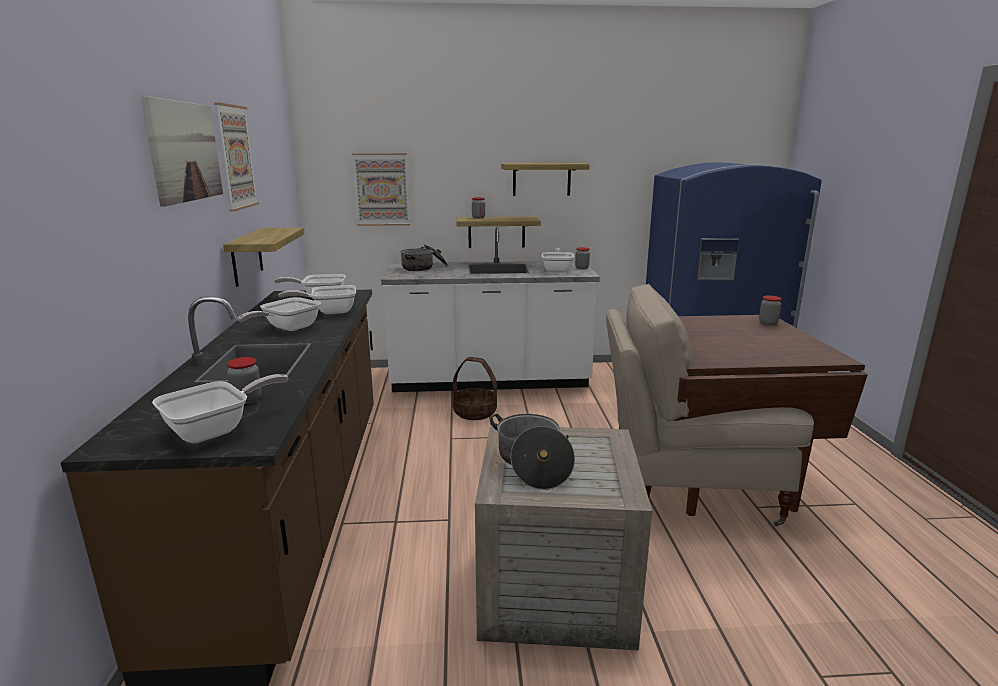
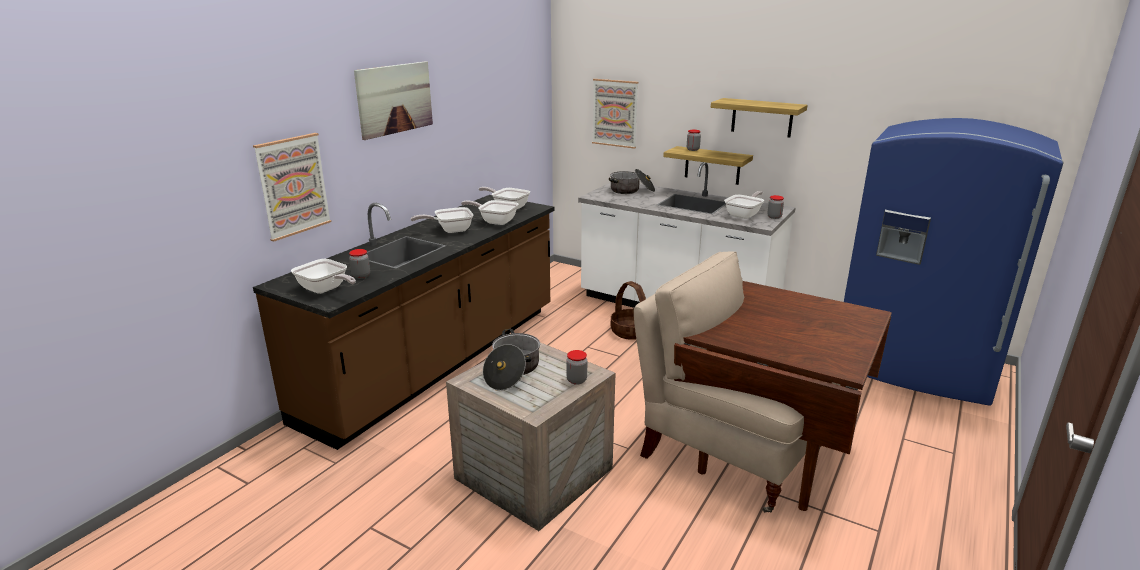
camera: 35 degrees right, 5 degrees up
(216, 430) = (325, 290): frying pan -> frying pan turned 45 degrees clockwise
(236, 157) = (458, 93): picture -> picture (293, 186)
(246, 256) = (459, 168): shelf -> none
(768, 323) = (862, 319): jar -> jar (576, 380)

